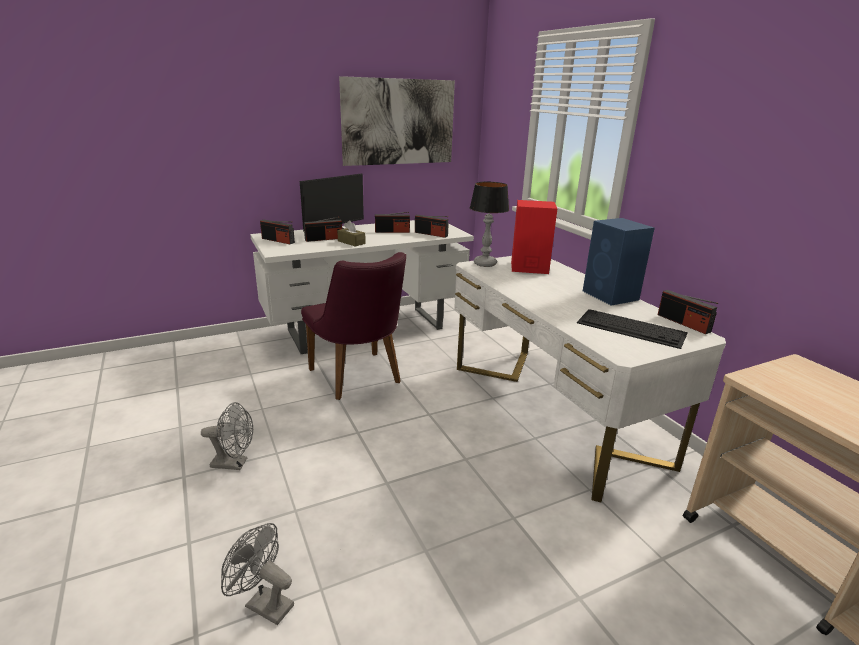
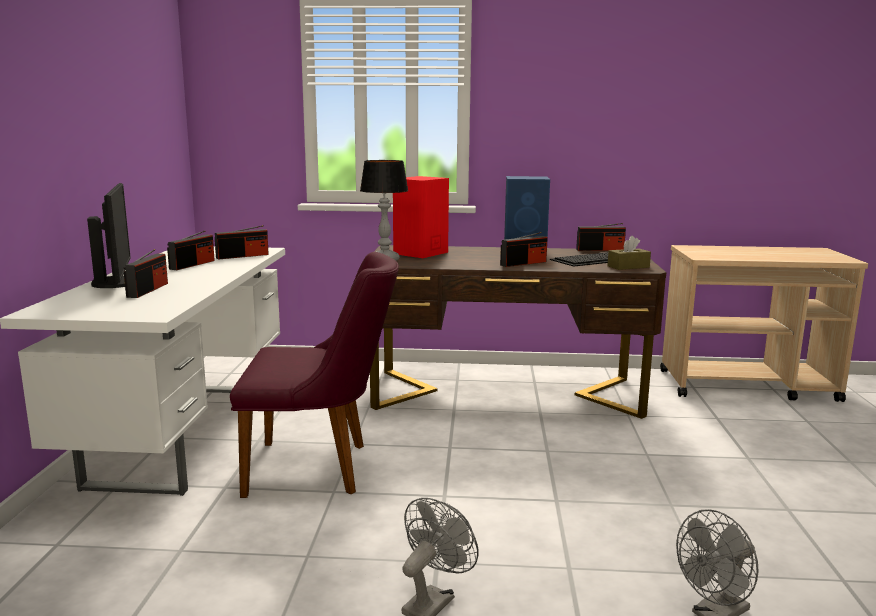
camera: 60 degrees left, 10 degrees down
(278, 240) = (92, 308): radio -> radio (523, 263)
(351, 242) = (197, 282): brown tissue box -> brown tissue box (628, 267)
(398, 122) = (127, 103): picture -> none
(552, 411) = (505, 393): white desk -> brown desk

